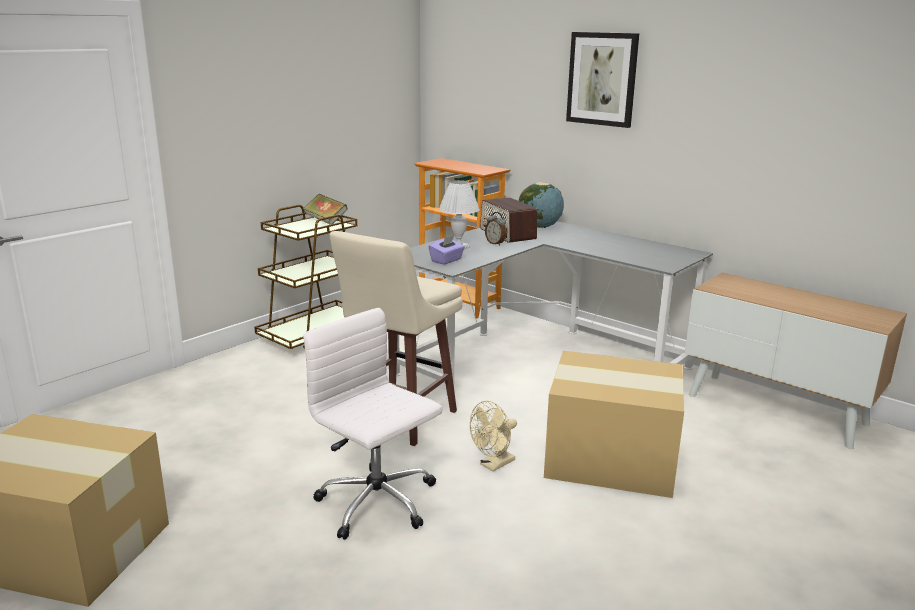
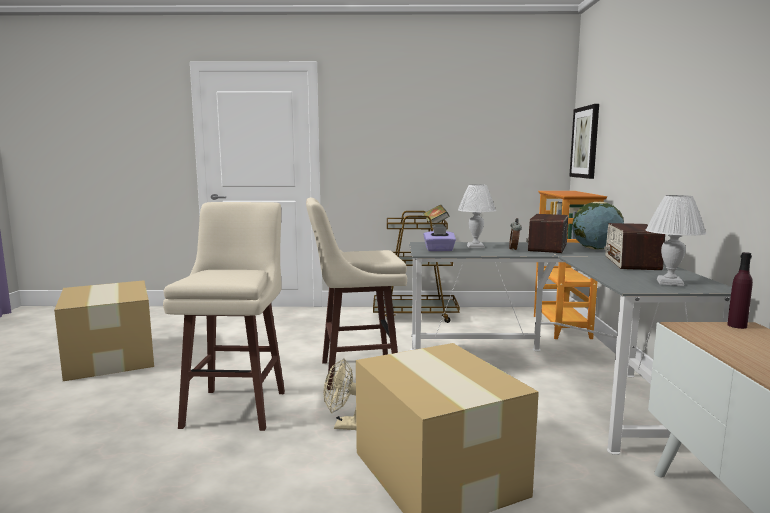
camera: 50 degrees right, 10 degrees down
(378, 503) = (237, 407): white office chair -> beige stool
(601, 239) = (631, 263): none -> radio
(602, 79) = (671, 87): picture -> picture (585, 142)
(666, 255) = (669, 282): none -> white table lamp
(724, 278) = (737, 326): none -> purple bottle

